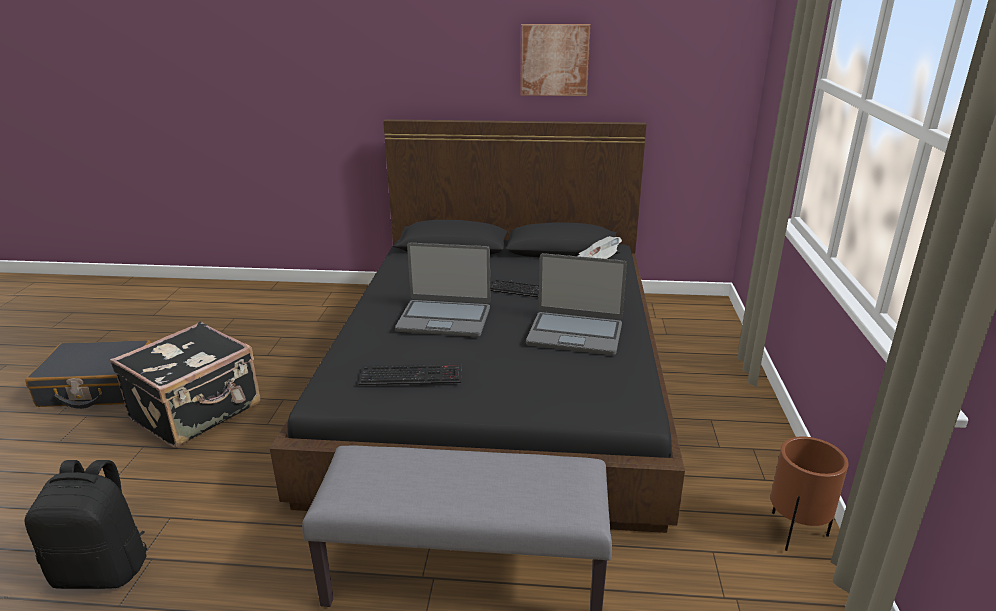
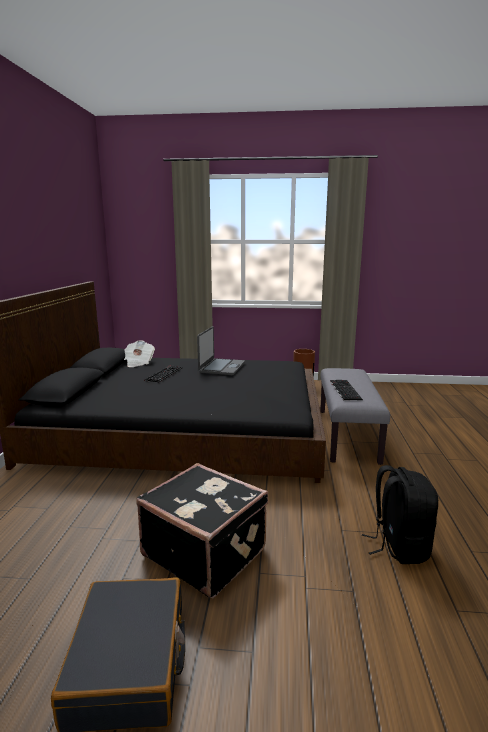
camera: 90 degrees left, 10 degrees down
(412, 374) = (268, 394): keyboard -> keyboard (344, 390)
(444, 319) = (199, 389): laptop -> none
(554, 60) = (49, 245): picture -> none

